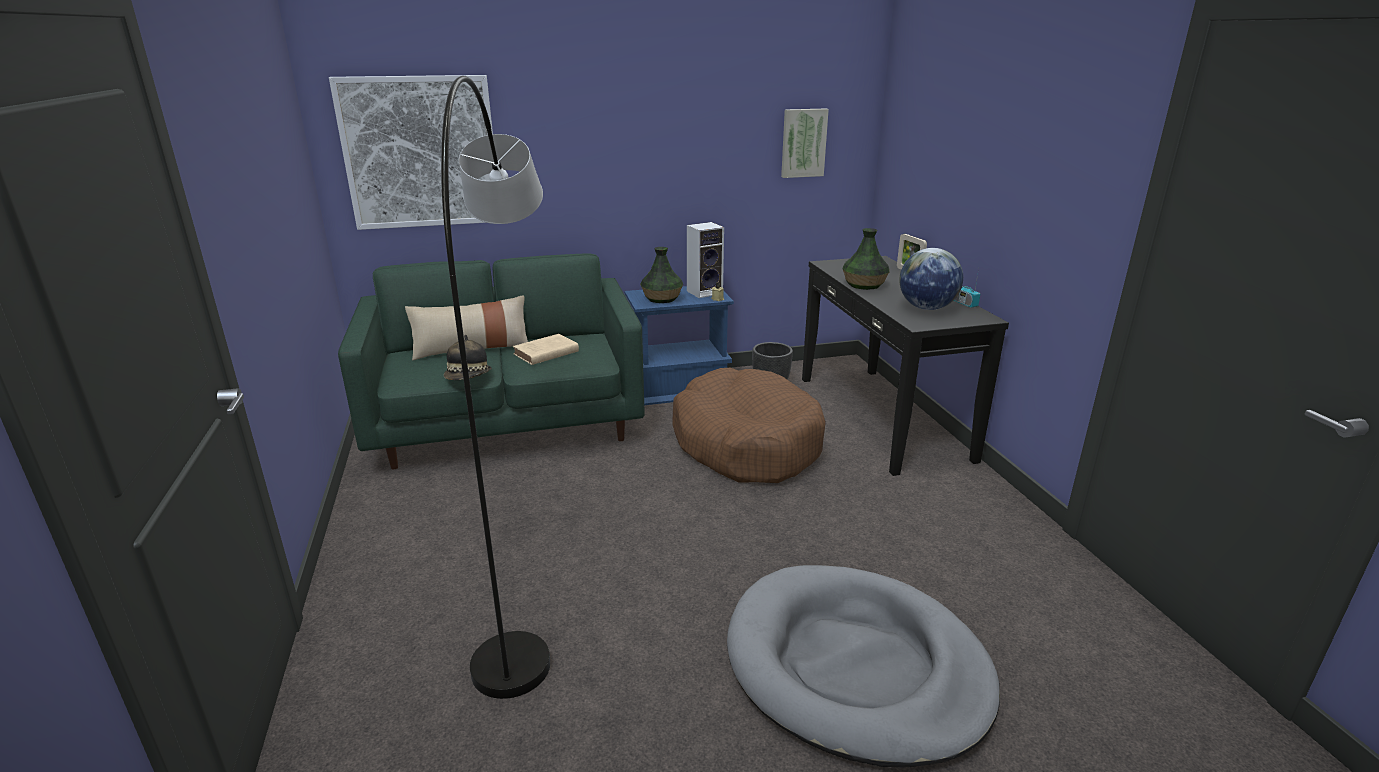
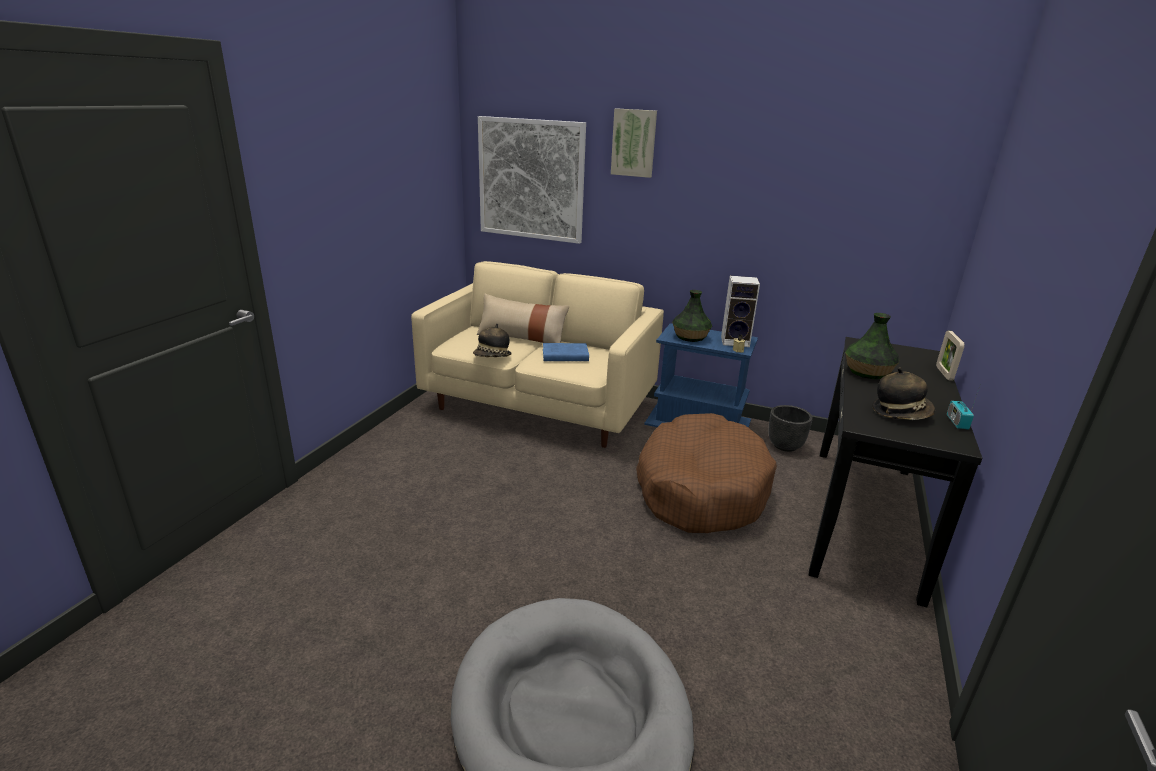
camera: 35 degrees right, 0 degrees up
(508, 425) = (539, 406): green sofa -> beige sofa
(525, 573) = (434, 513): grey floor lamp -> none
(544, 353) = (563, 355): beige book -> blue book
(803, 143) = (878, 215): picture -> picture (634, 143)
(926, 308) = (900, 413): globe -> hat

